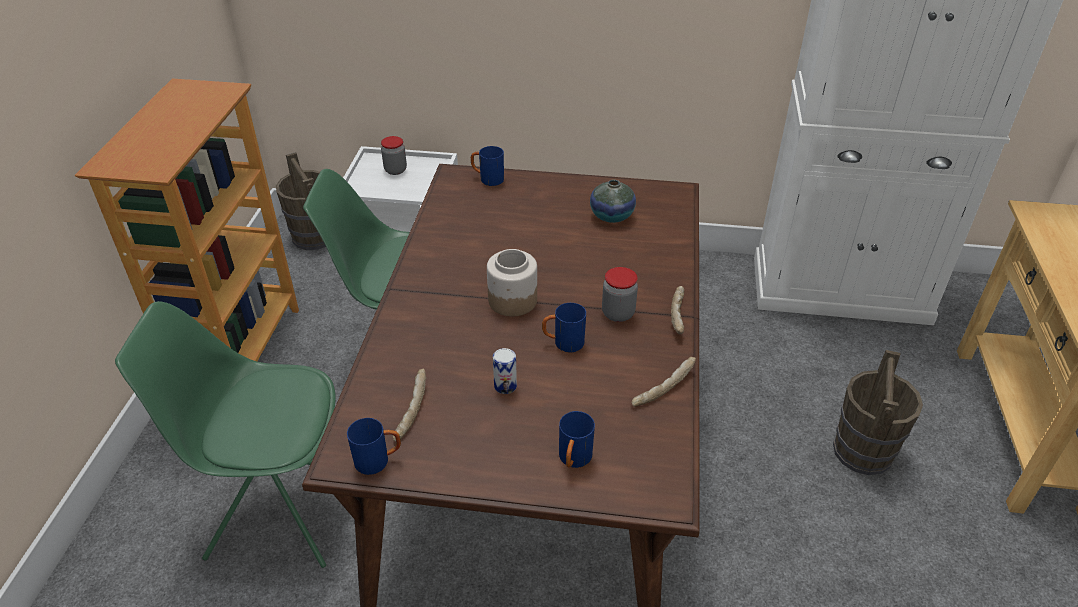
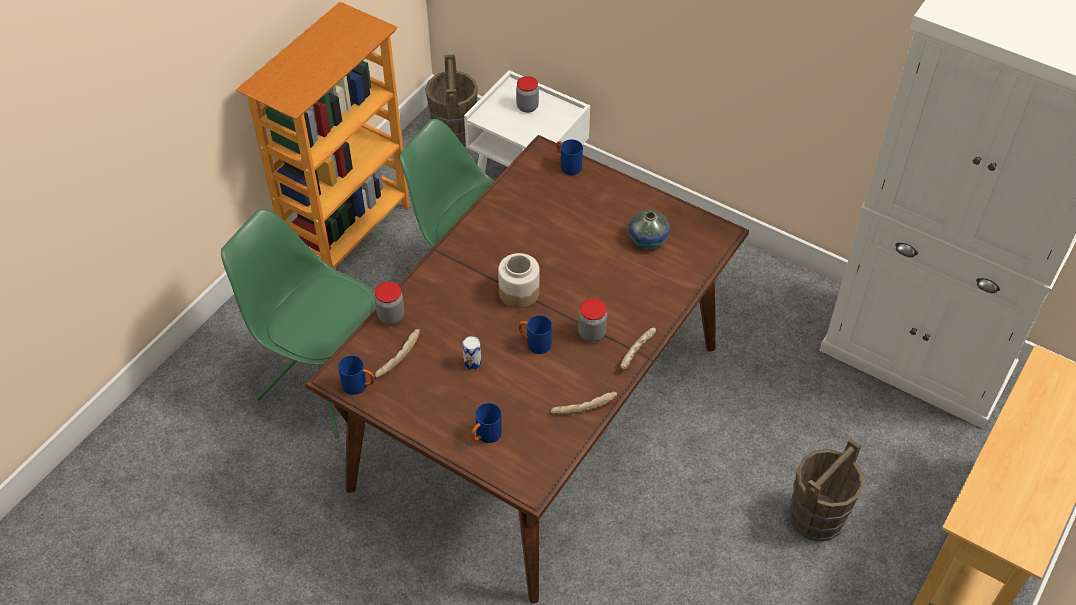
camera: 25 degrees right, 10 degrees up
(376, 370) = (391, 316): none -> jar

